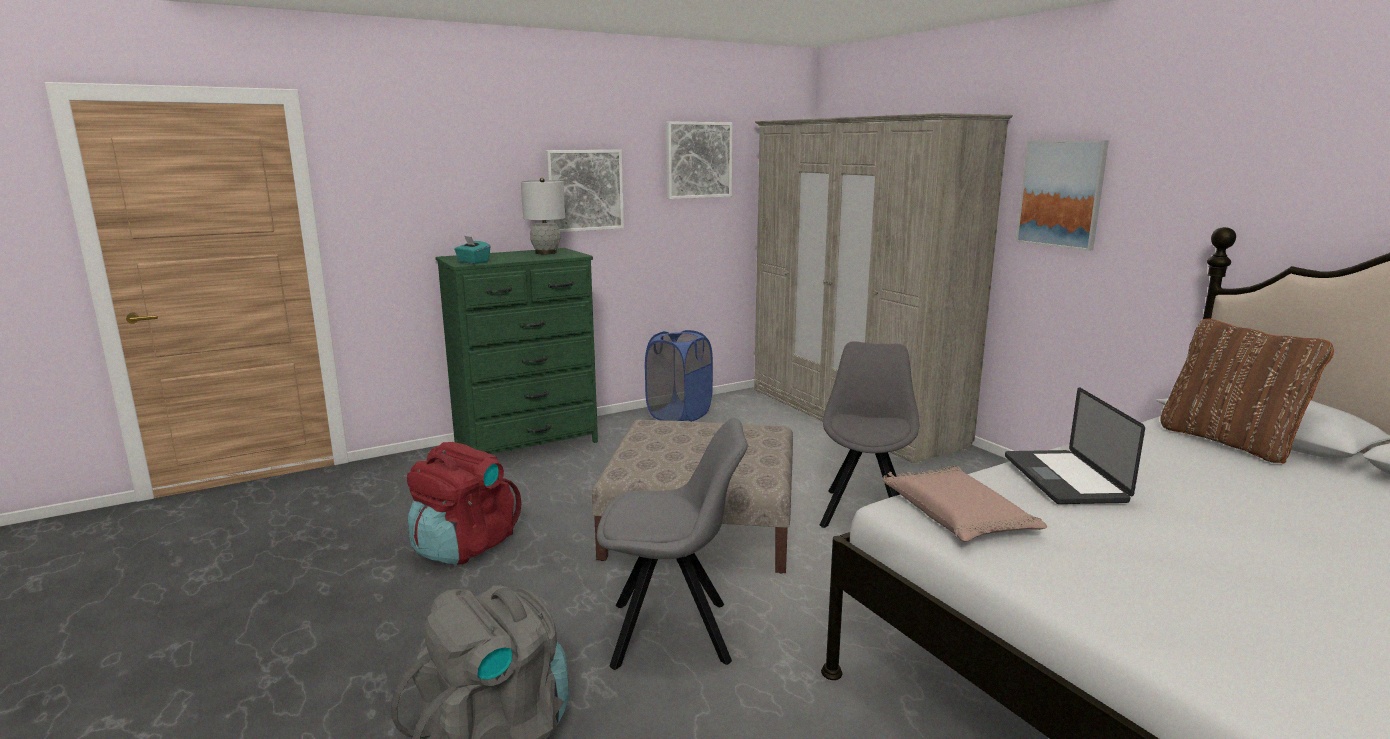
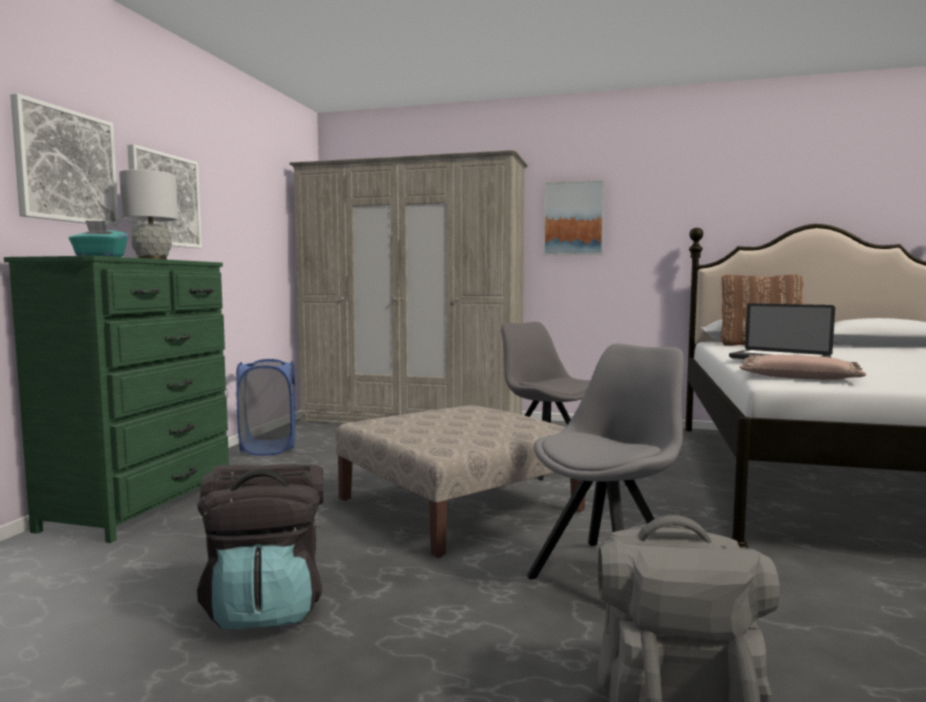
camera: 45 degrees left, 10 degrees down
(464, 546) = (267, 606): red backpack -> black backpack
(698, 160) = (251, 189): picture -> picture (66, 166)

